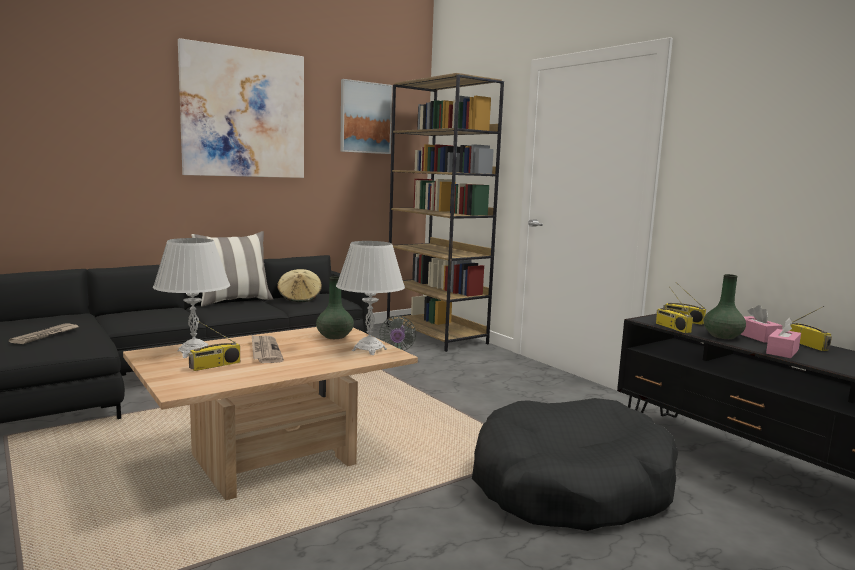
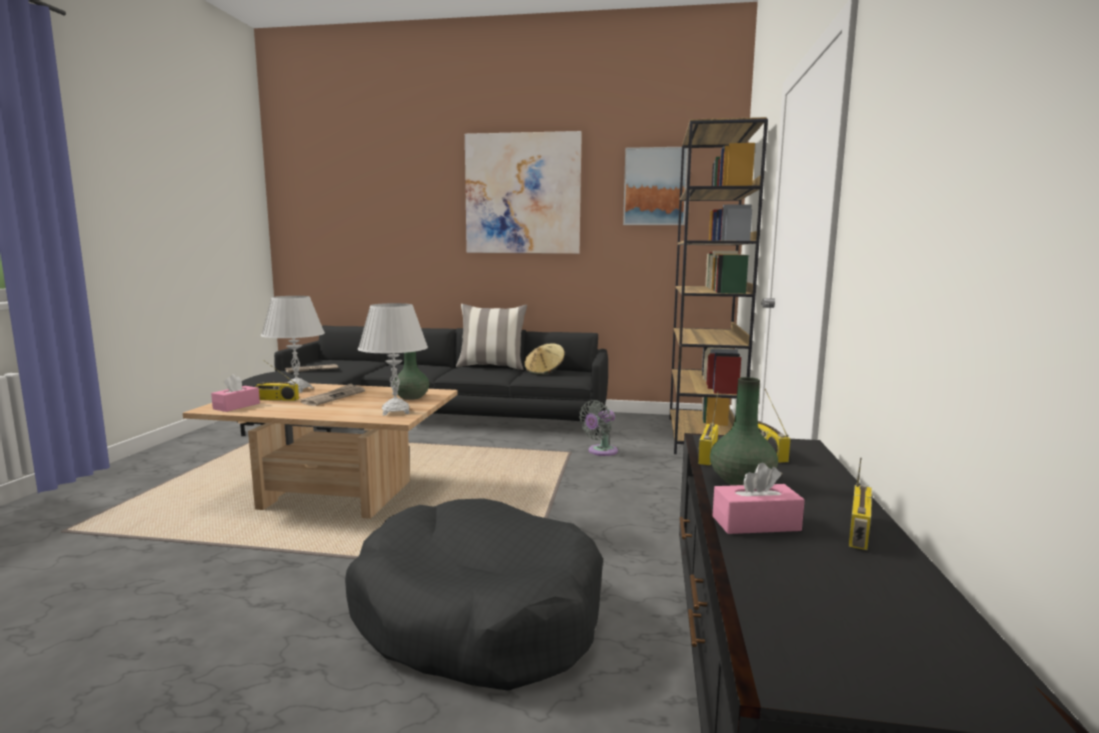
camera: 45 degrees right, 0 degrees up
(756, 337) = (804, 497): pink tissue box -> pink tissue box (236, 406)

